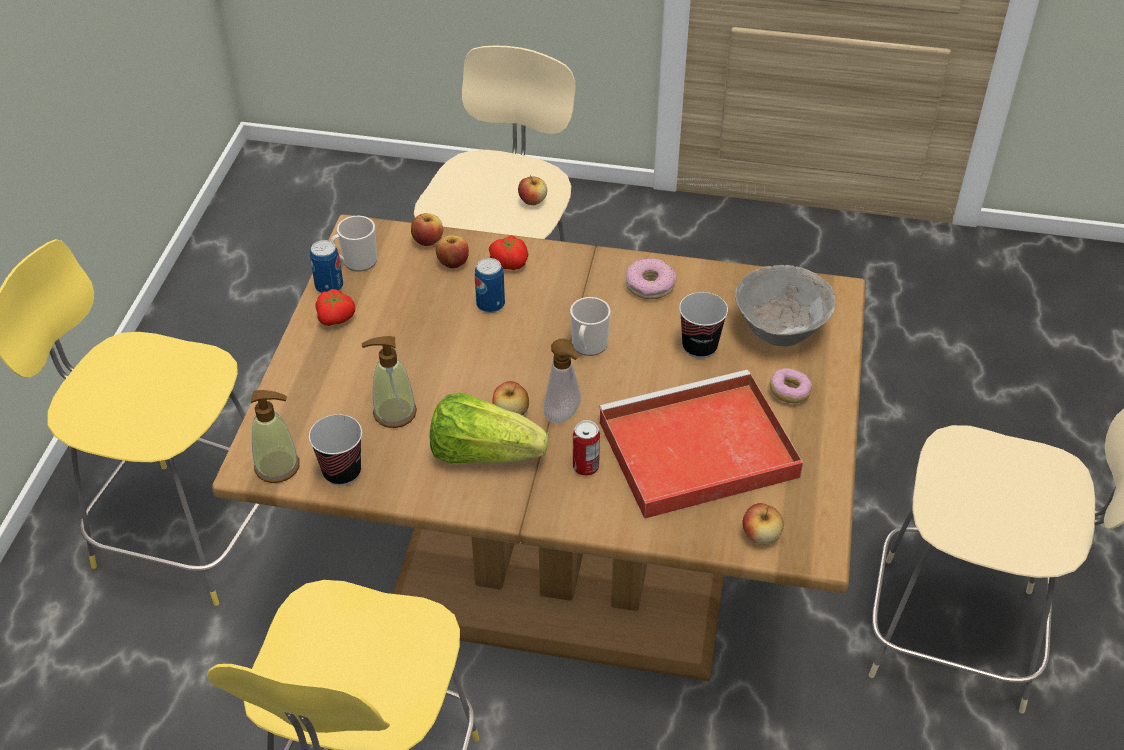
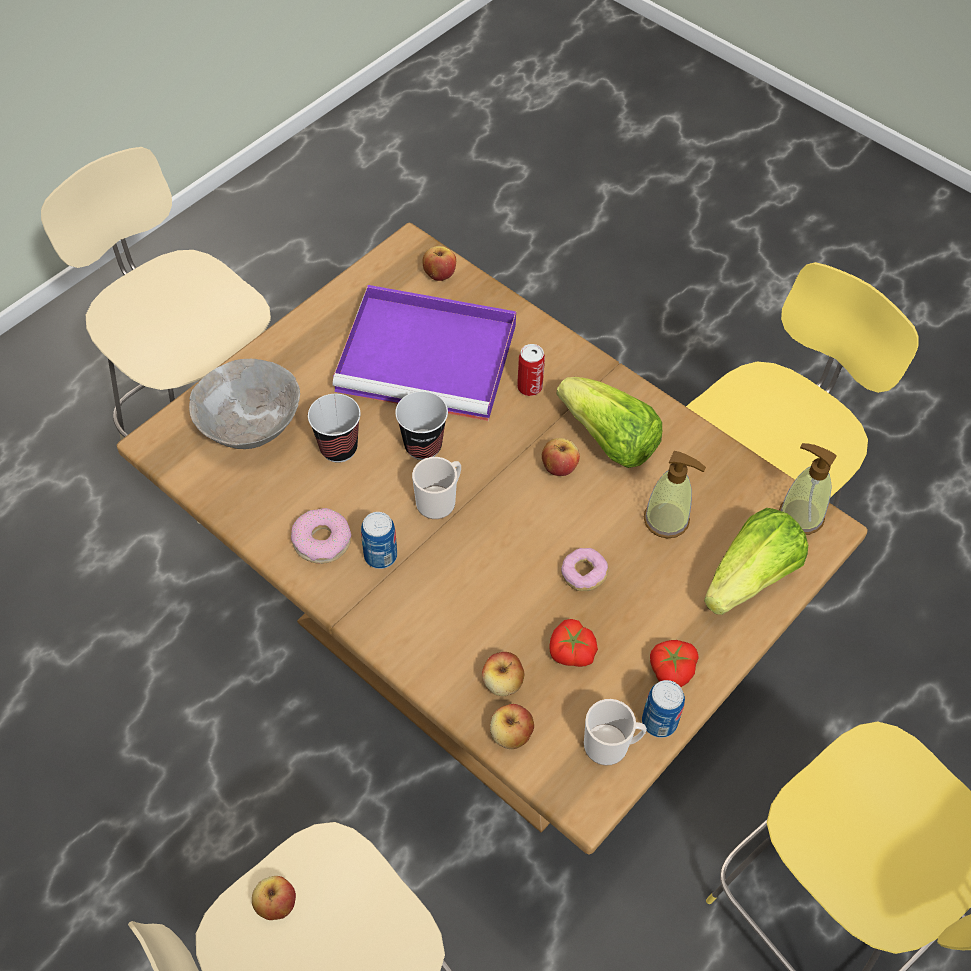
camera: 150 degrees left, 10 degrees up
(302, 401) = (750, 578): none -> lettuce
(342, 472) = (743, 482): cup -> cup (423, 446)
(490, 304) = (499, 601): can -> can (380, 556)
(510, 262) = (440, 650): tomato -> tomato (571, 652)
(564, 416) = (514, 440): soap dispenser -> none
(694, 451) = (430, 357): red tray -> purple tray
(789, 392) = (305, 367): donut -> donut (583, 575)

